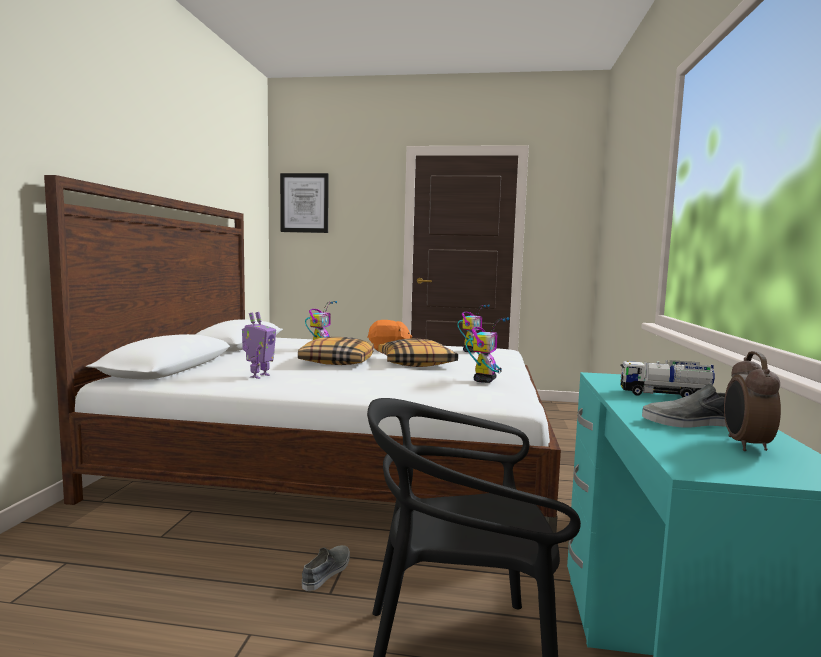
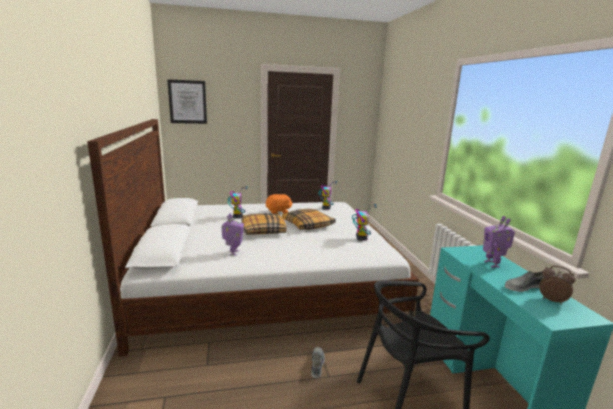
camera: 20 degrees left, 10 degrees up
(665, 395) = (492, 264): toy truck -> toy robot
(745, 445) = (552, 300): alarm clock -> alarm clock turned 135 degrees clockwise

